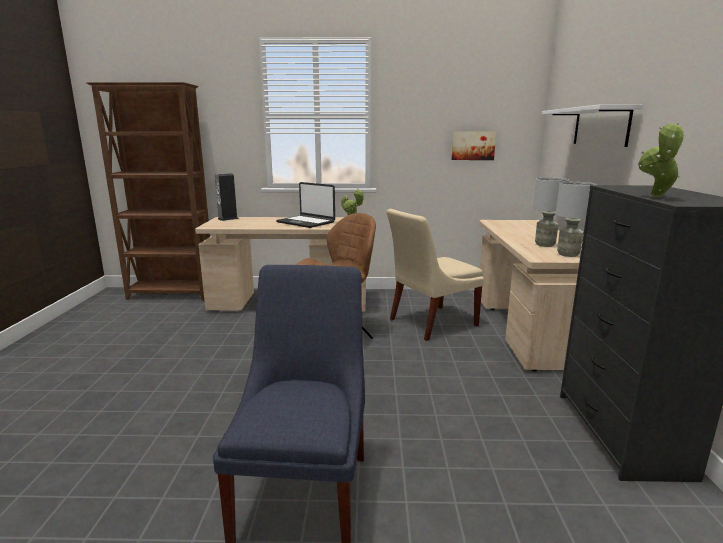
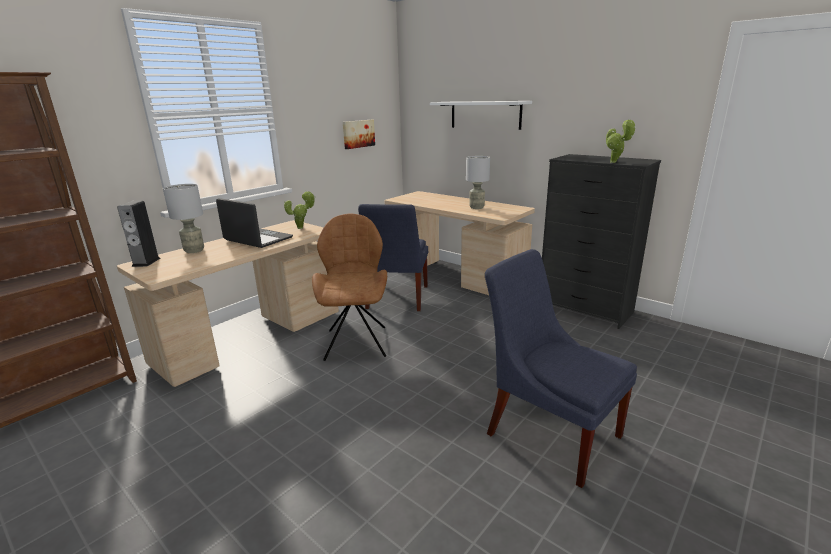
camera: 50 degrees left, 5 degrees up
(306, 222) = (257, 239): laptop -> laptop turned 135 degrees counterclockwise
(429, 323) = (397, 298): beige chair -> blue chair
(568, 254) = (504, 210): grey table lamp -> grey table lamp (194, 250)

